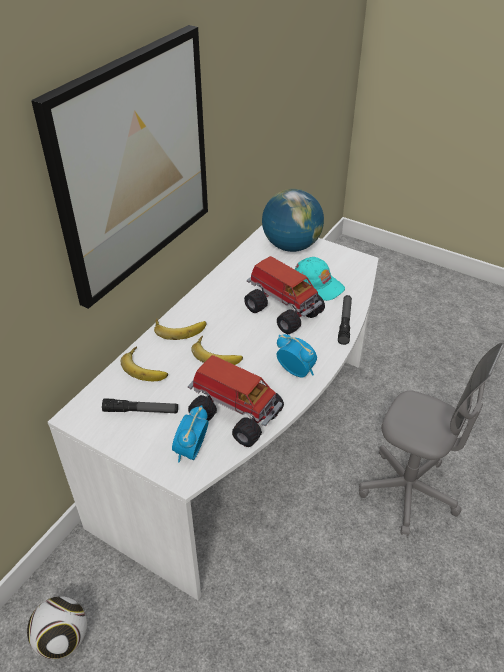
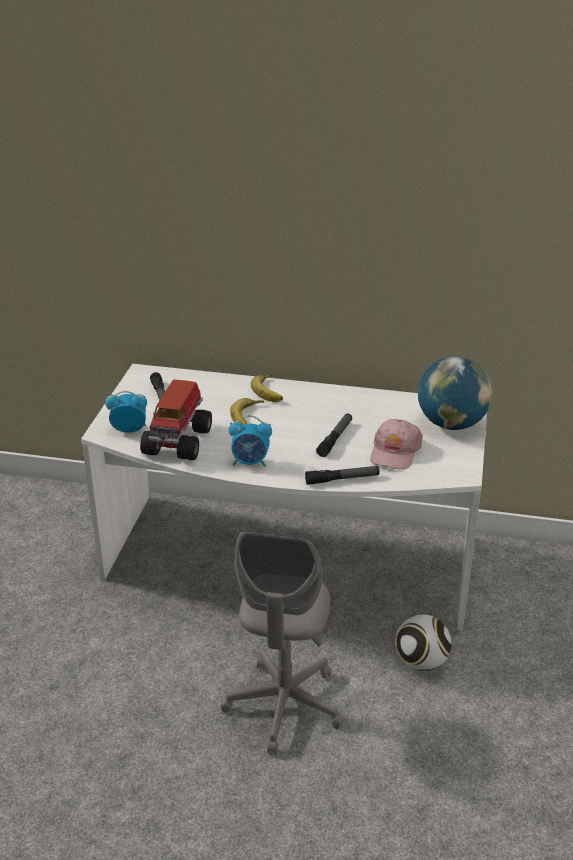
camera: 70 degrees right, 10 degrees down
(63, 638) = (47, 517): football -> football (421, 662)
(133, 166) = (280, 221): picture -> none
(146, 367) = (212, 387): banana -> none
(282, 310) = (335, 439): toy truck -> flashlight
(296, 371) = (250, 462): alarm clock -> alarm clock turned 75 degrees clockwise
(317, 284) = (395, 451): turquoise cap -> pink cap

